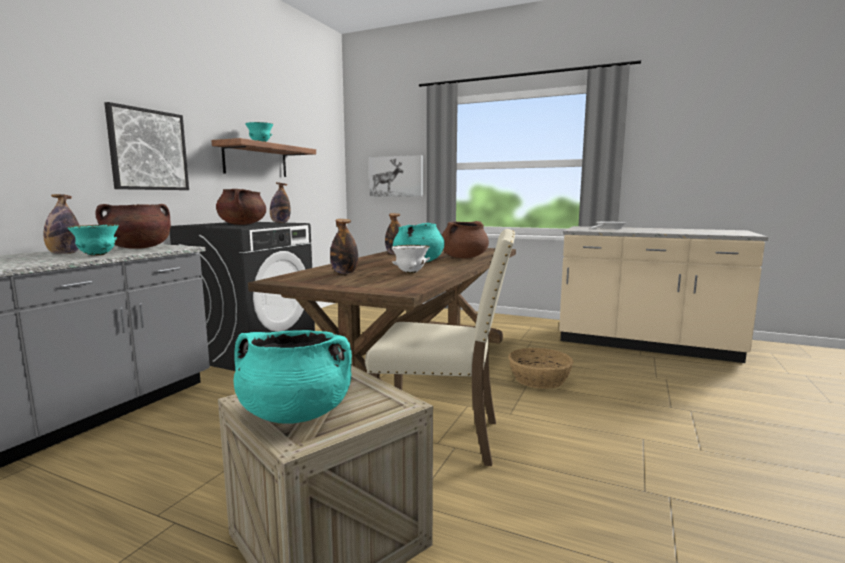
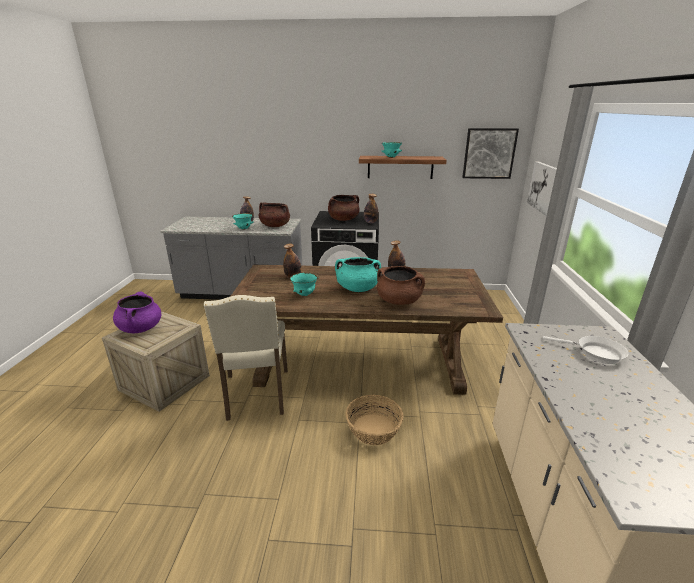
camera: 70 degrees right, 15 degrees up
(148, 150) = (314, 166): picture -> picture (489, 153)
(295, 413) = (141, 328): turquoise cooking pot -> purple cooking pot
(410, 272) = (305, 294): white bowl -> turquoise bowl

